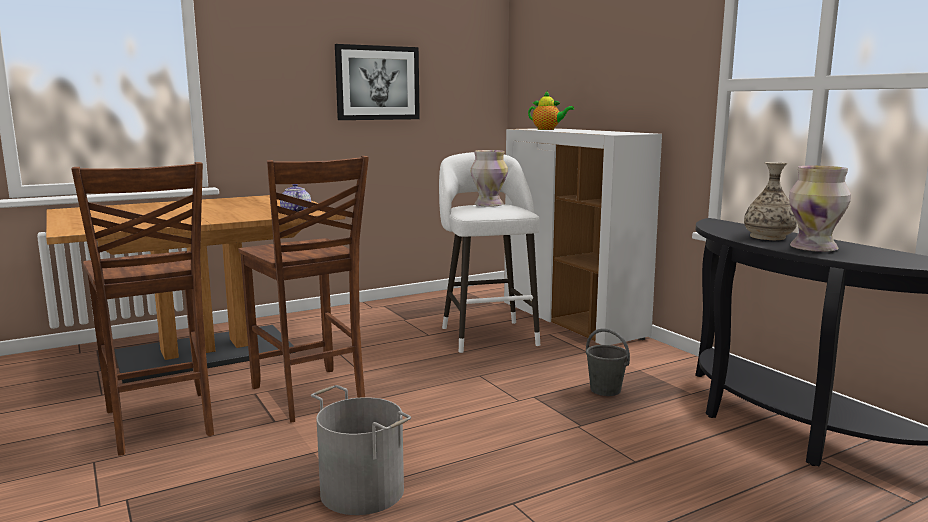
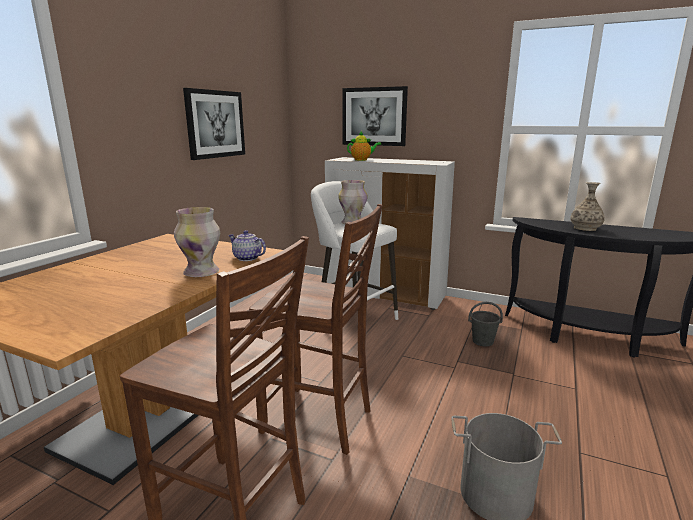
camera: 35 degrees left, 5 degrees up
(583, 73) = (374, 116): none -> picture
(814, 248) = (627, 233): vase -> vase (201, 272)

